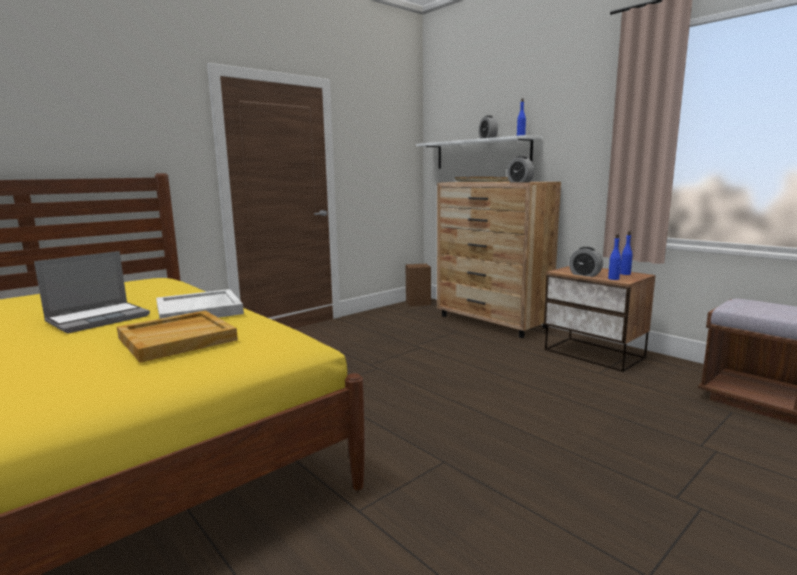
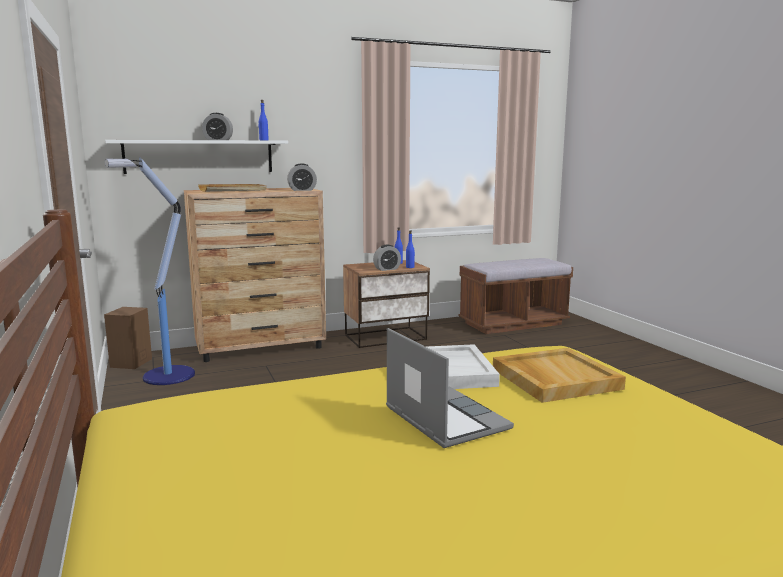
camera: 70 degrees left, 0 degrees up
(406, 314) = (167, 376): none -> floor lamp

